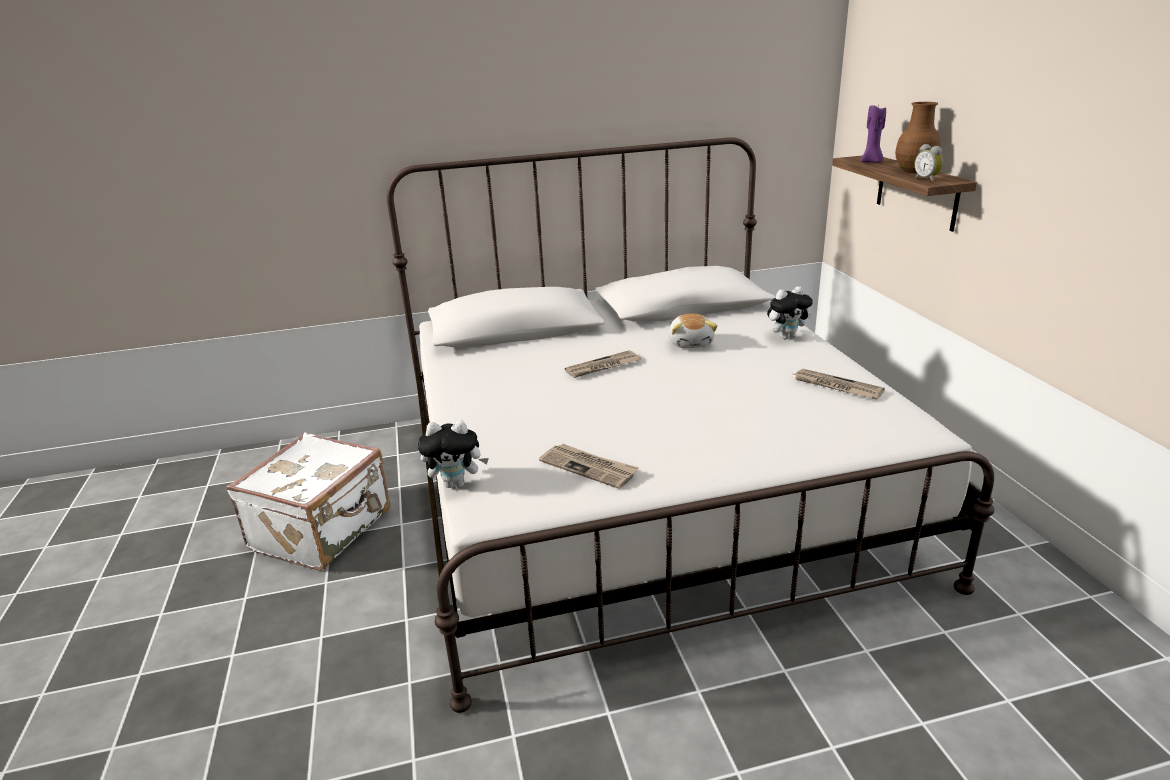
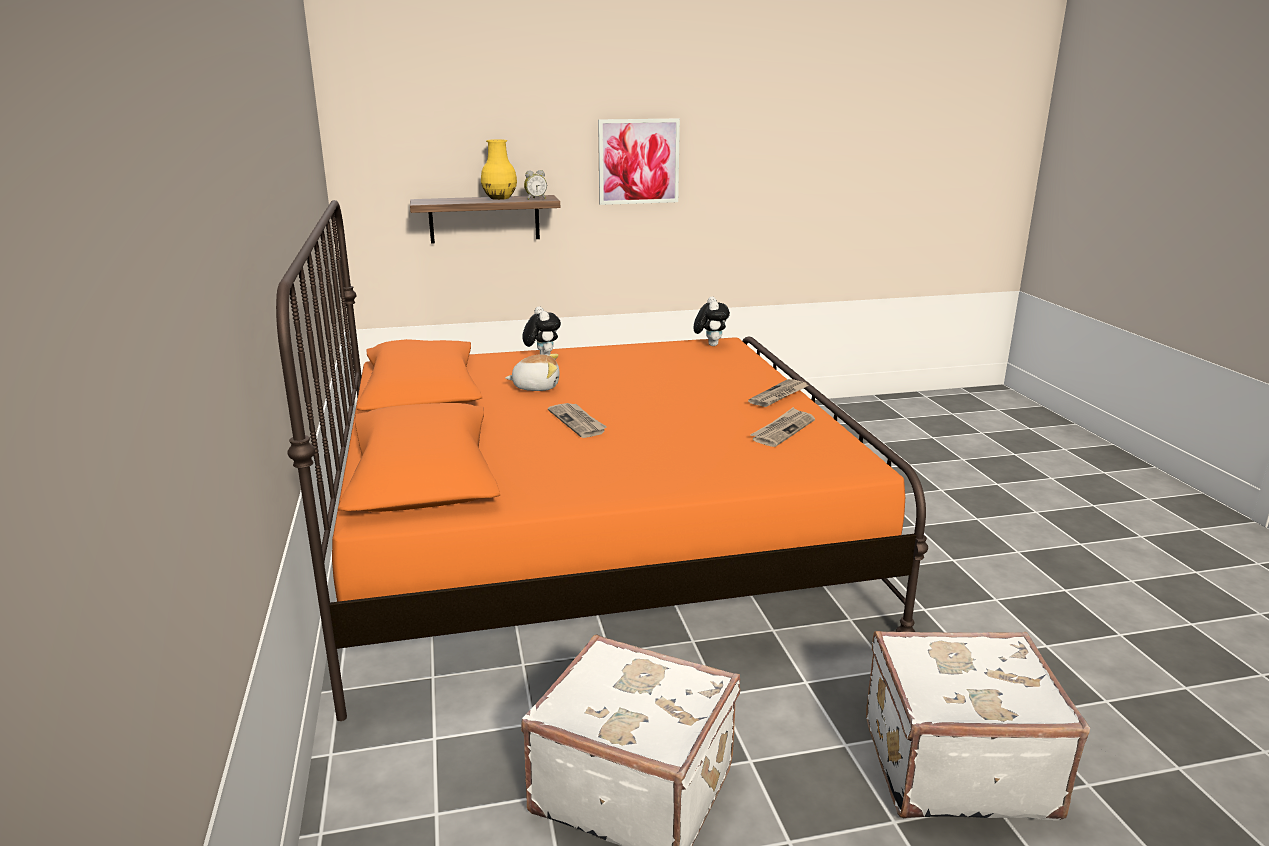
camera: 90 degrees left, 5 degrees down
(268, 707) = (954, 764): none -> white suitcase
(457, 483) = (818, 480): plush toy -> plush toy (710, 344)
(642, 490) = (592, 541): white bed -> orange bed
(836, 386) = (649, 352): newspaper -> newspaper (779, 395)
(871, 162) = (448, 201): purple candle -> none
(914, 171) = (499, 198): brown vase -> yellow vase
(1076, 160) = (638, 161): none -> picture

